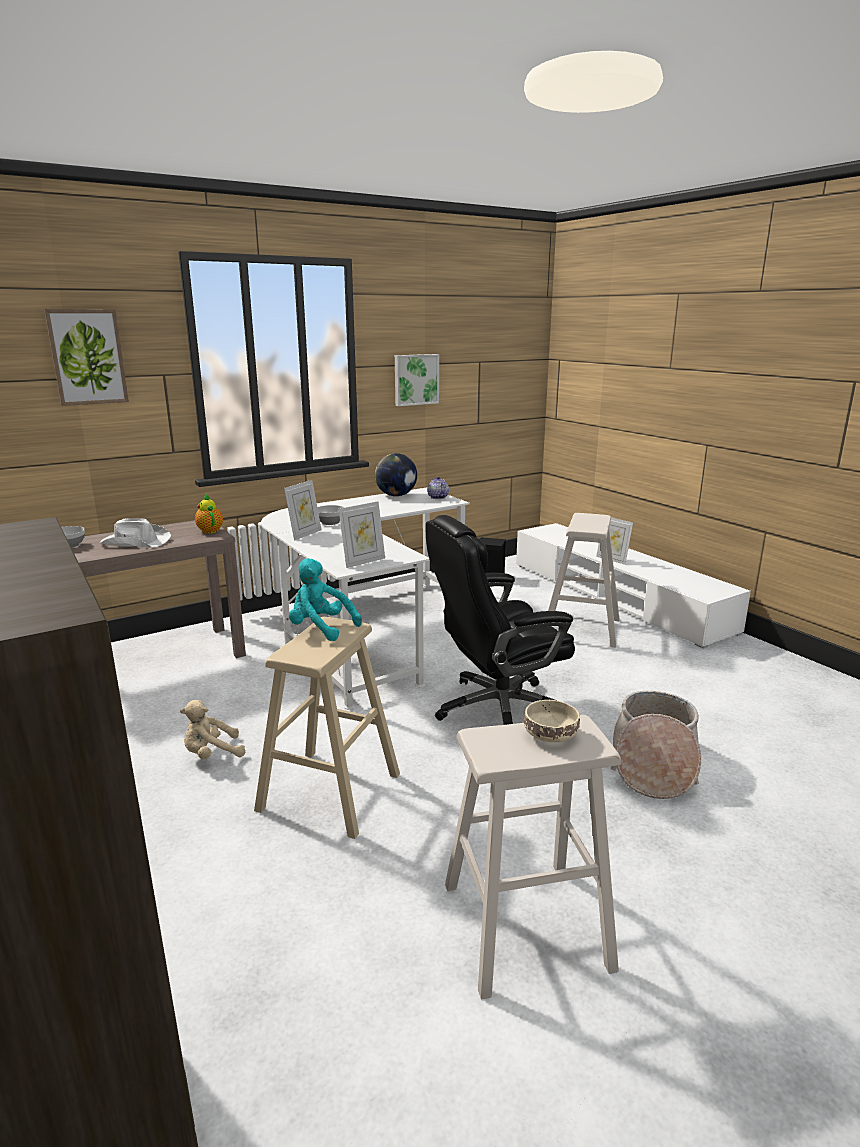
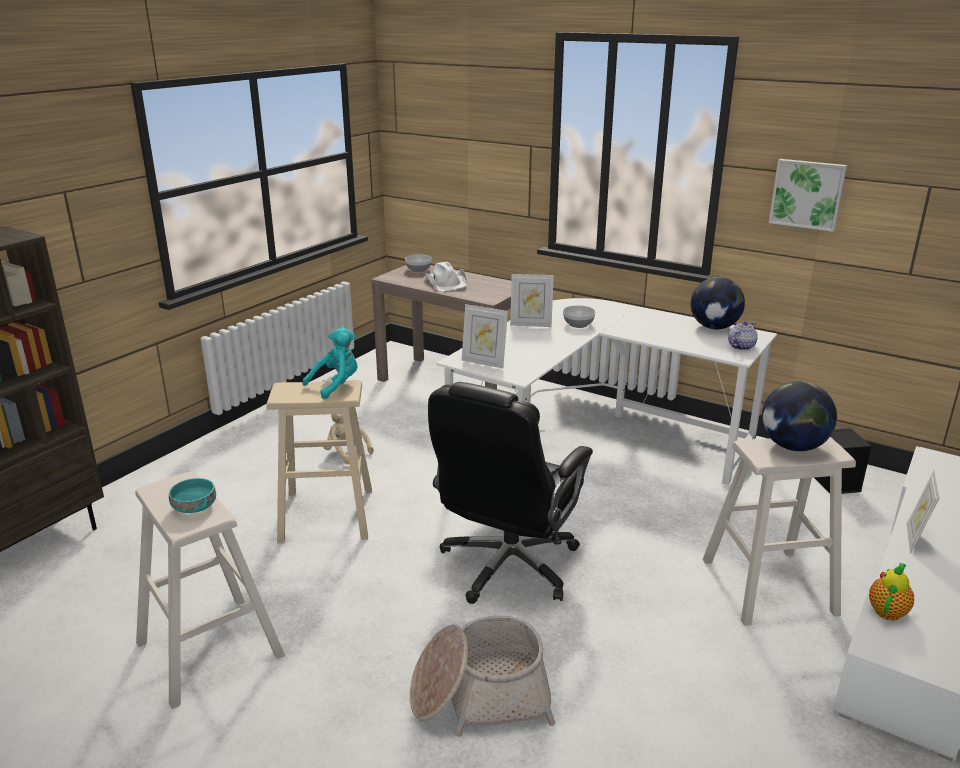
camera: 65 degrees right, 5 degrees up
(87, 357) = (477, 123): picture -> none
(209, 530) = (499, 293): teapot -> teapot (888, 610)
(320, 628) = (336, 385): turquoise plush toy -> turquoise plush toy turned 45 degrees clockwise
(497, 710) = (508, 566): black office chair -> black office chair turned 105 degrees counterclockwise
(550, 734) = (195, 506): beige bowl -> turquoise bowl
(585, 521) = (793, 446): none -> globe

